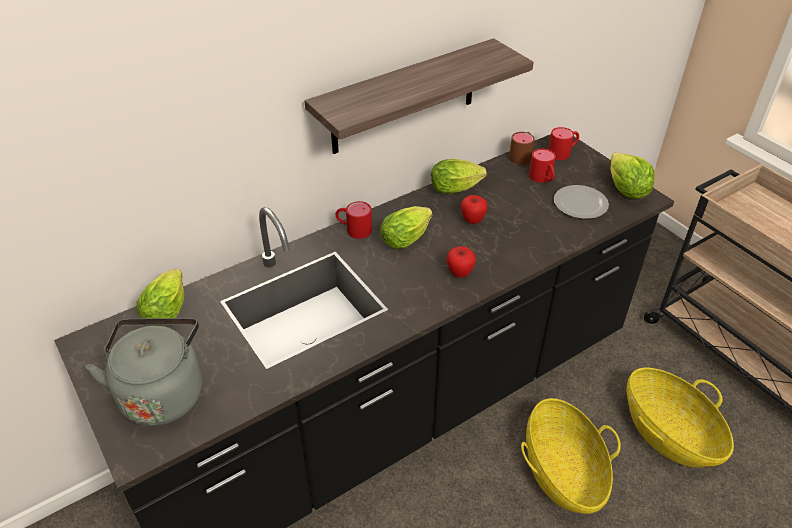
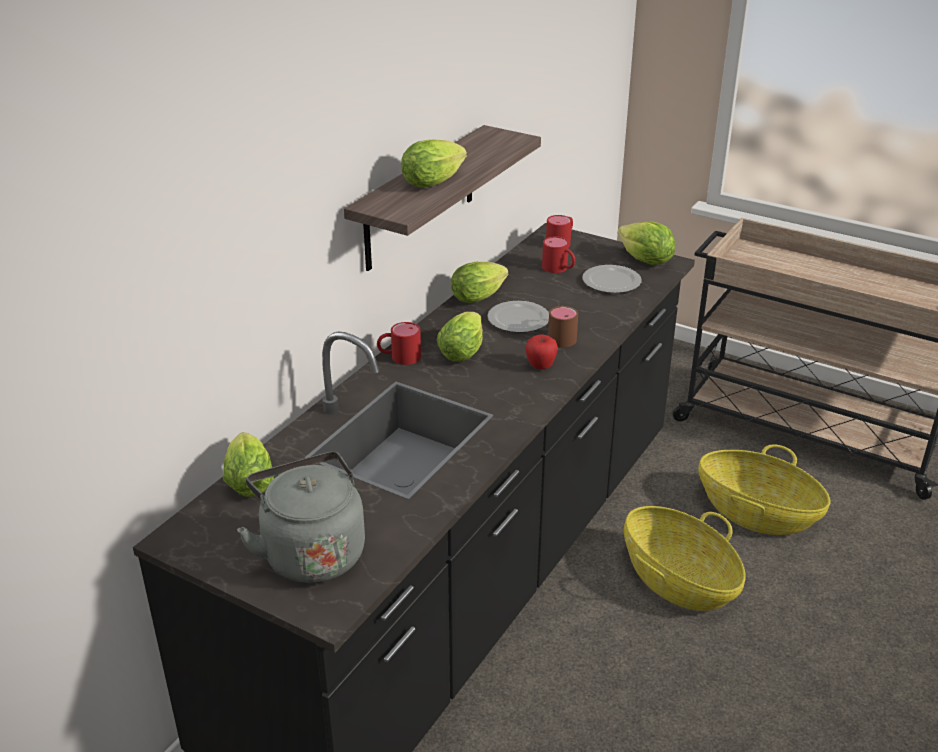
camera: 25 degrees left, 10 degrees down
(400, 90) = (436, 182): none -> lettuce
(472, 220) = (517, 320): apple -> plate
(522, 155) = (522, 253): brown mug -> brown mug (561, 336)

